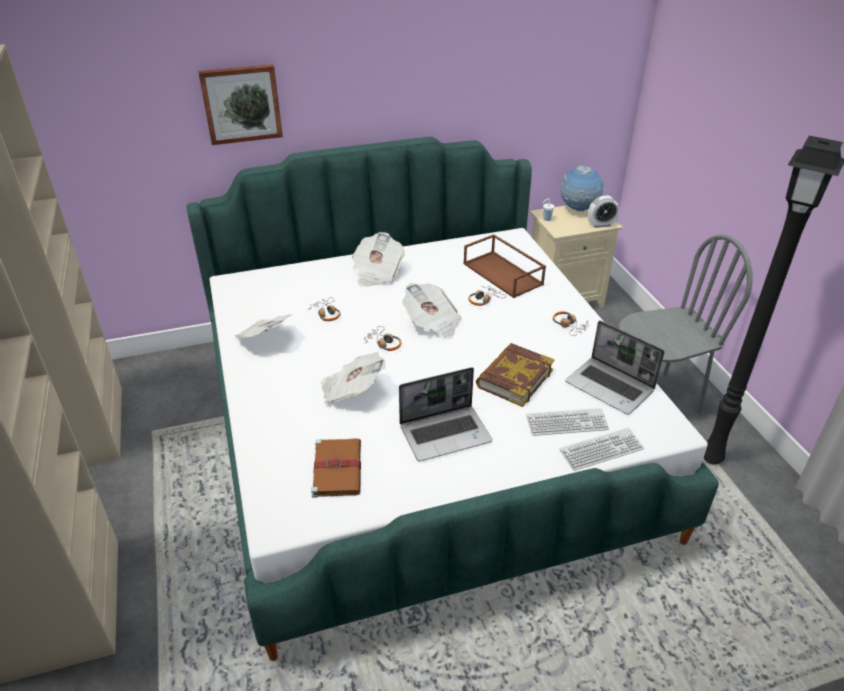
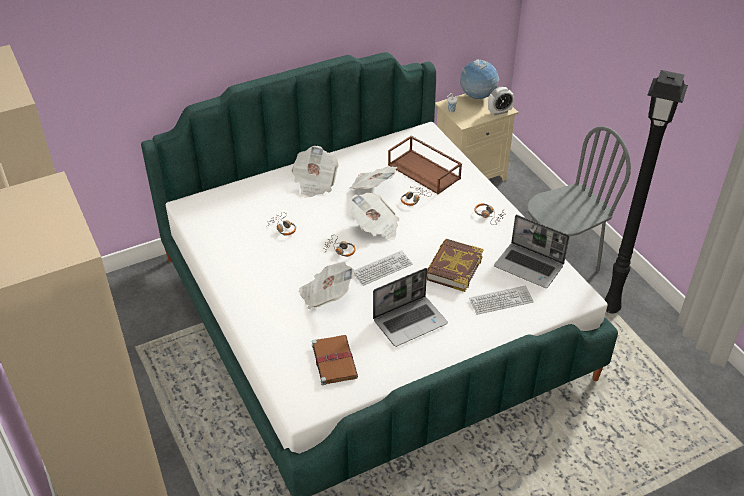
camera: 10 degrees left, 5 degrees up
(241, 104) = (186, 51): picture -> none
(265, 338) = (238, 257): newspaper -> newspaper (372, 187)
(601, 450) = (530, 319): keyboard -> keyboard (382, 269)

